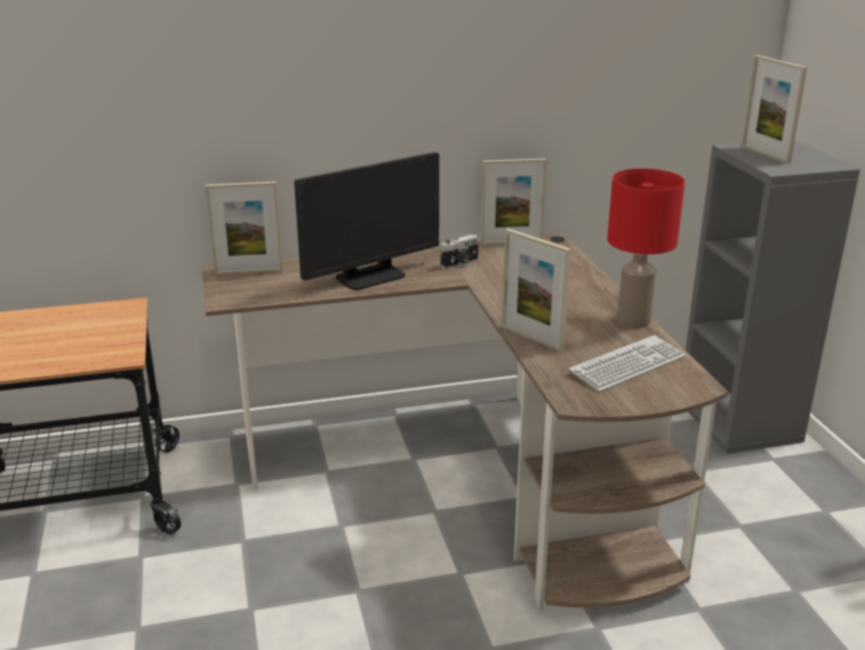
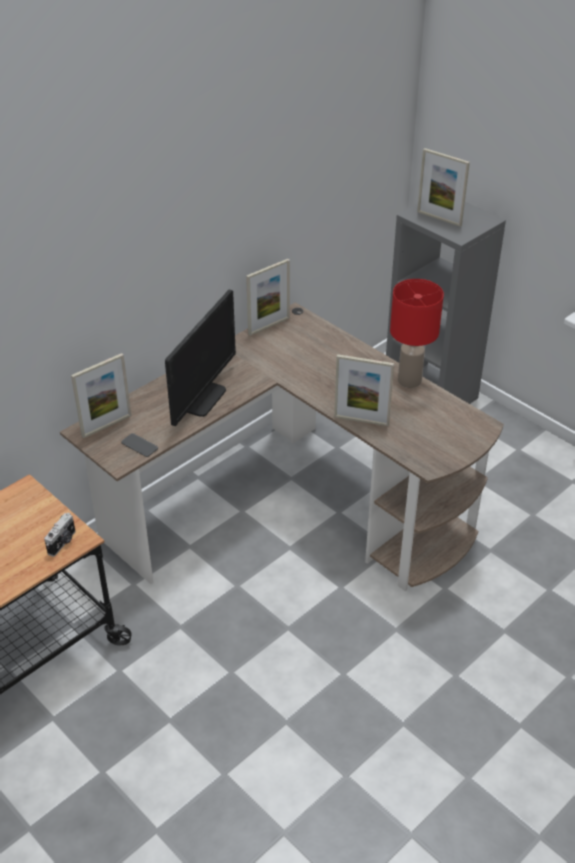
camera: 30 degrees left, 15 degrees up
(261, 294) = (139, 445): none -> phone
(460, 263) = (252, 361): camera -> camera (63, 542)
(627, 365) = (435, 423): keyboard -> none

